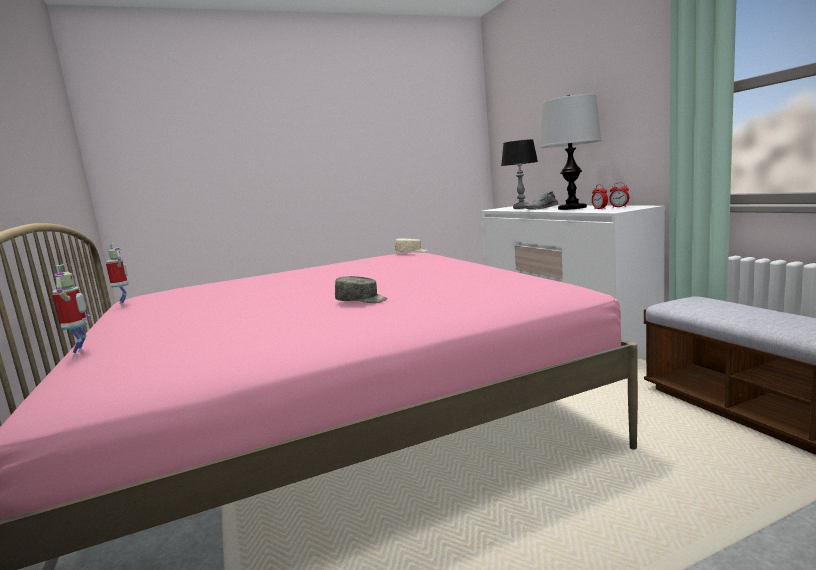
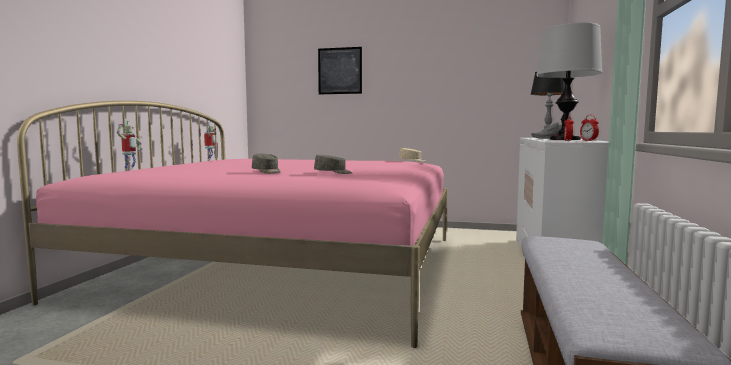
camera: 35 degrees right, 5 degrees down
(245, 148) = (340, 71): none -> picture
(445, 284) = (333, 173): none -> grey cap

